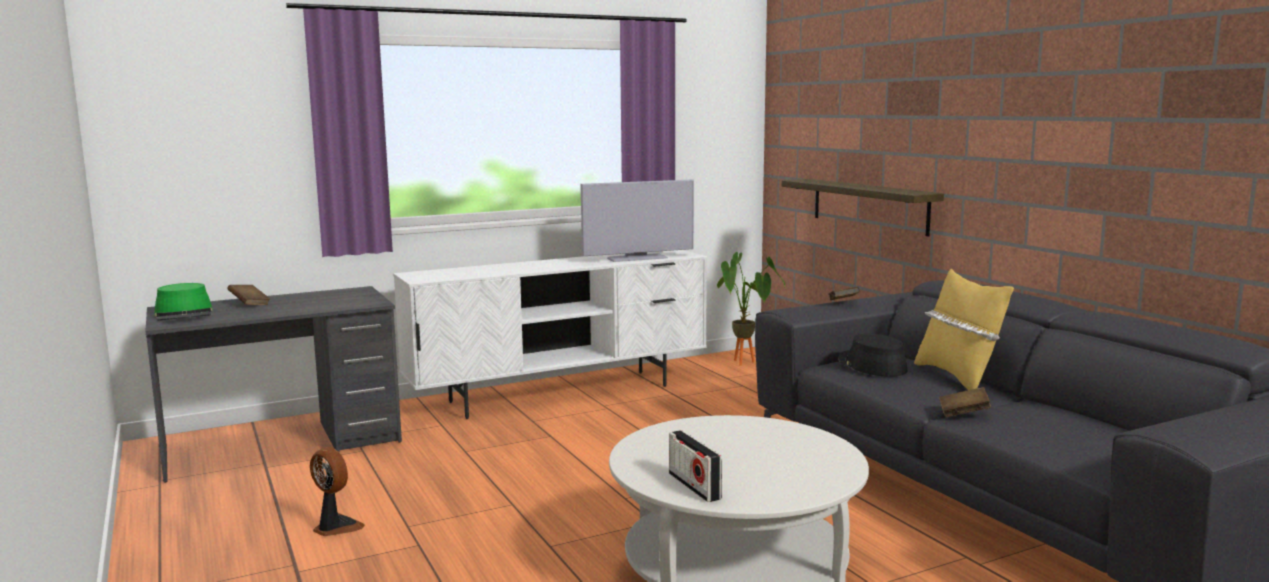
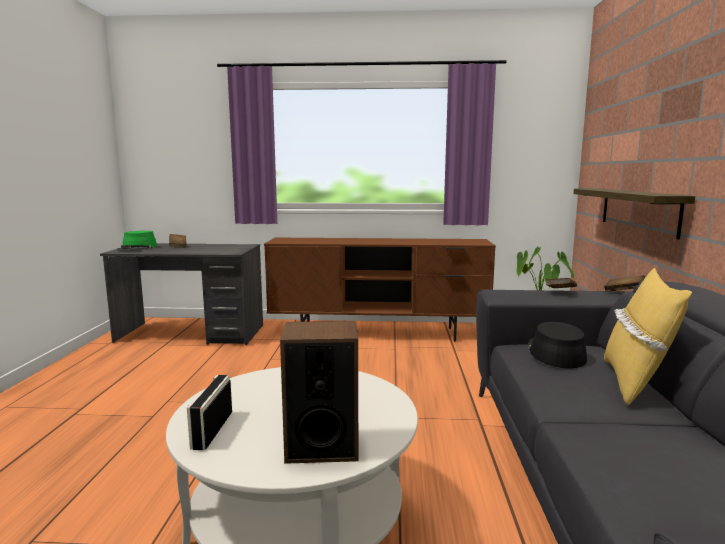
camera: 30 degrees right, 0 degrees up
(335, 527) = (134, 391): fan -> none
(562, 394) = (379, 333): white tv stand -> brown tv stand
(637, 258) = (440, 242): television -> none
(807, 472) = (322, 446): none -> speaker
(963, 413) = (586, 425): brown book -> brown book (623, 292)

